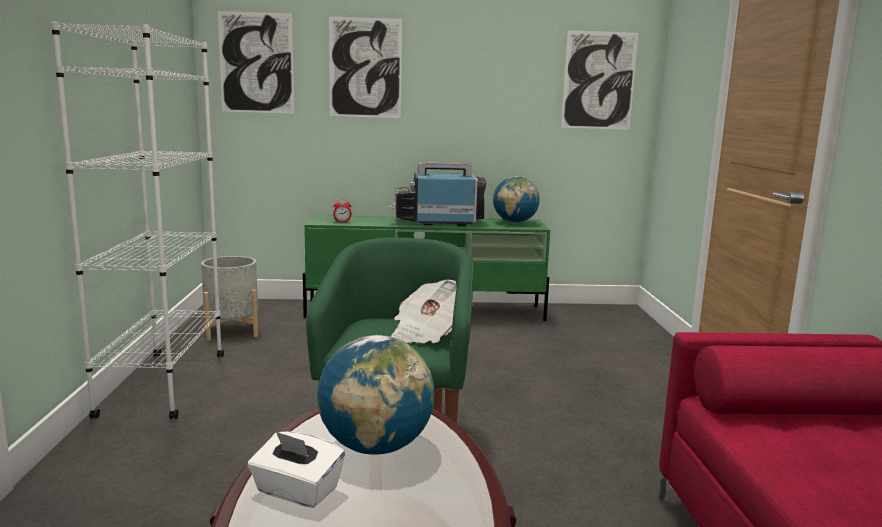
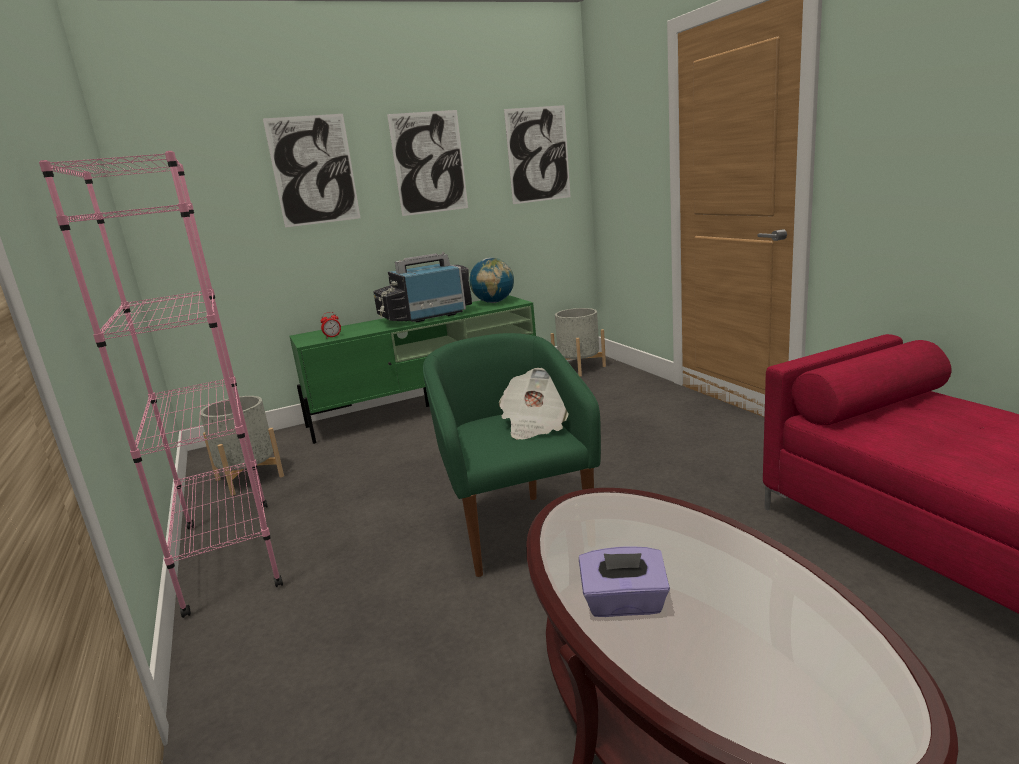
camera: 20 degrees left, 5 degrees up
(163, 384) = (230, 555): white bookcase -> pink bookcase
(256, 63) = (188, 180): picture -> picture (429, 163)
(296, 491) = (624, 604): white tissue box -> purple tissue box
(376, 447) = (634, 540): globe -> none
(602, 313) = (579, 368): none -> grey planter

